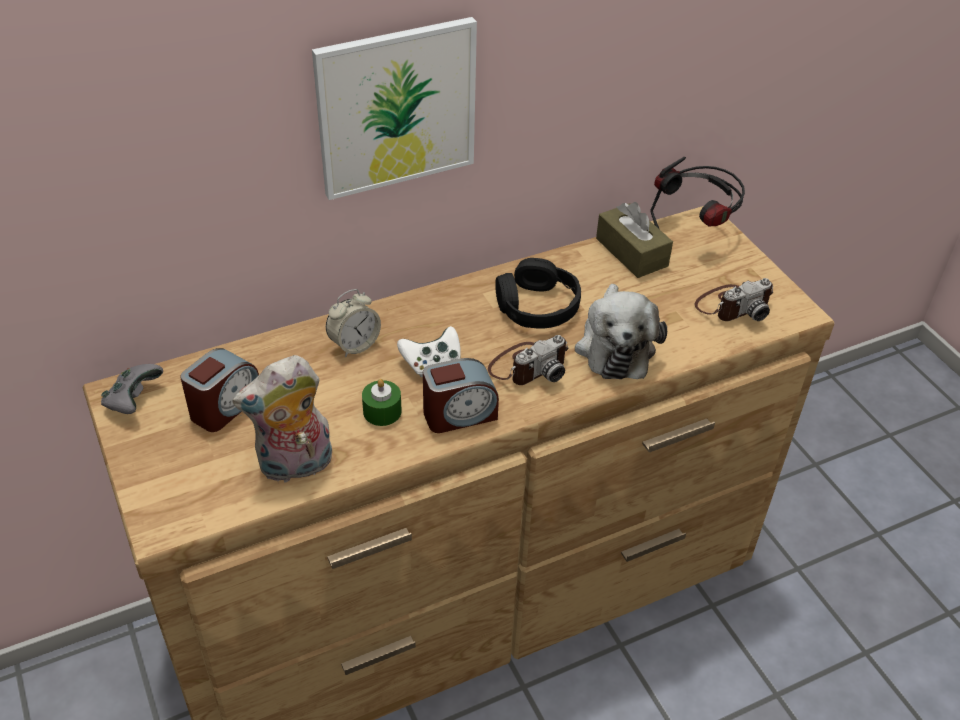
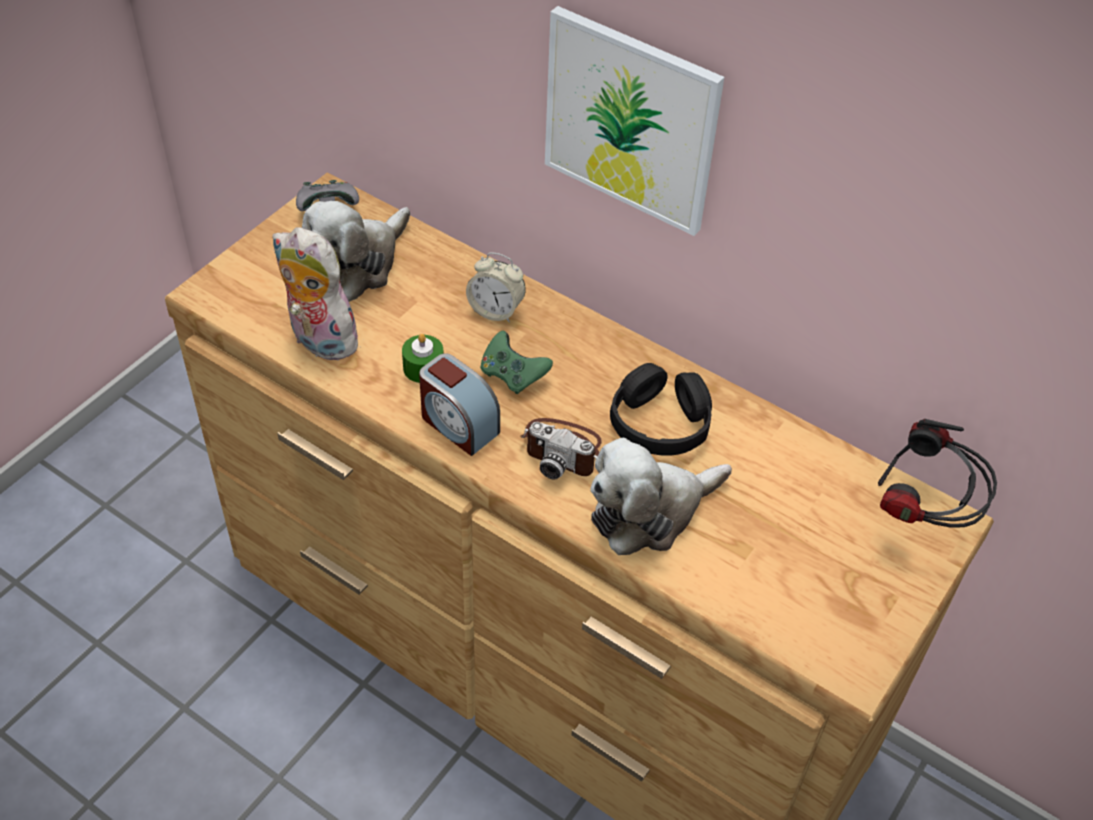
camera: 60 degrees right, 5 degrees up
(225, 406) = (358, 264): alarm clock -> plush toy
(431, 363) = (512, 375): white game controller -> green game controller
(631, 252) = (822, 471): brown tissue box -> none
(732, 305) = (809, 600): camera -> none

